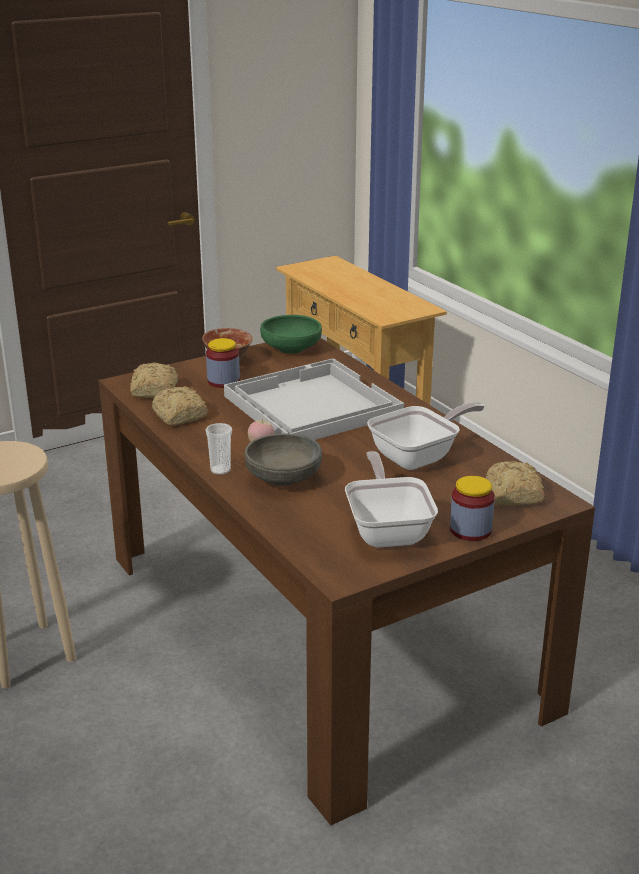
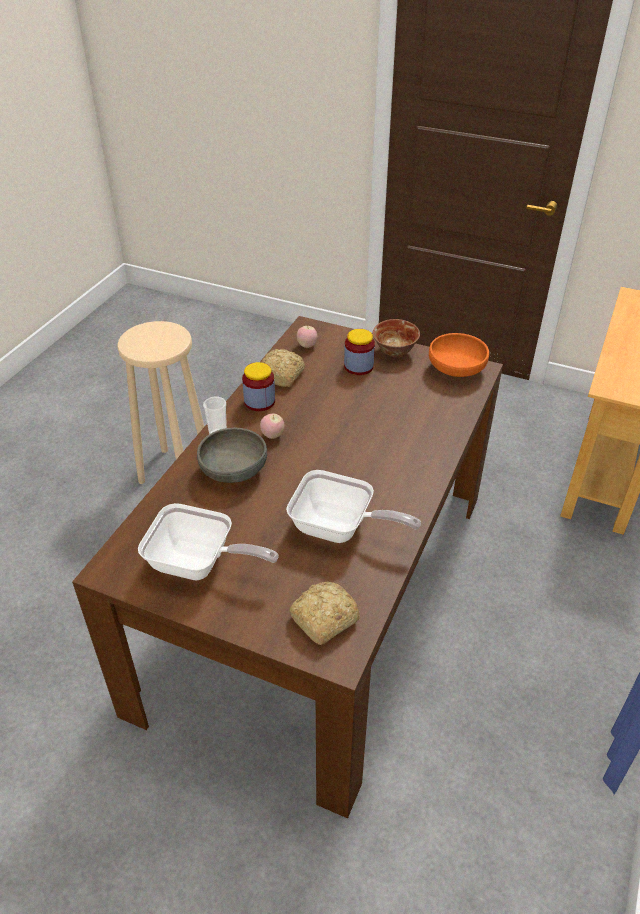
camera: 55 degrees right, 15 degrees up
(154, 391) = (307, 346): bread -> apple
(291, 348) = (456, 369): green bowl -> orange bowl
(310, 405) = (367, 426): white tray -> none
(388, 529) = (199, 564): frying pan -> frying pan turned 60 degrees clockwise
(470, 530) = (237, 616): jar -> jar (259, 402)

